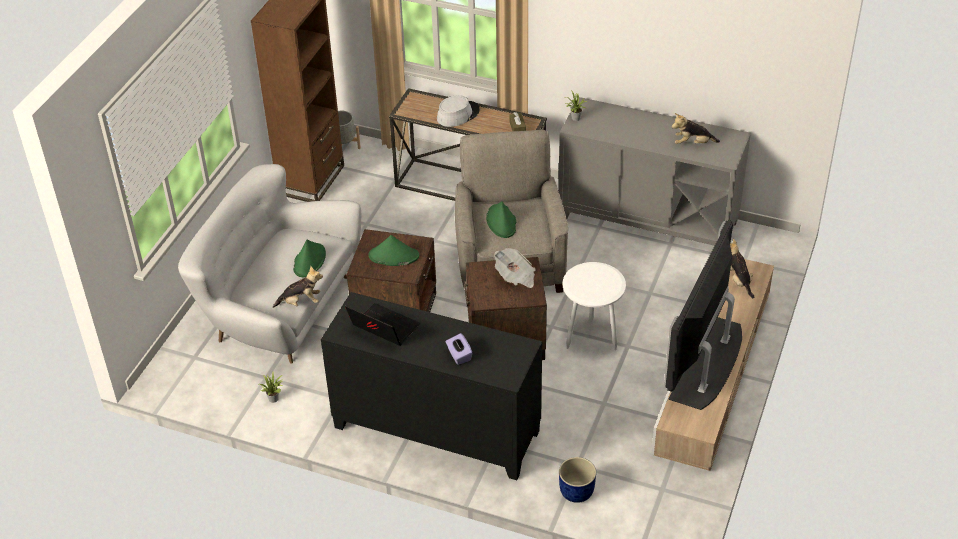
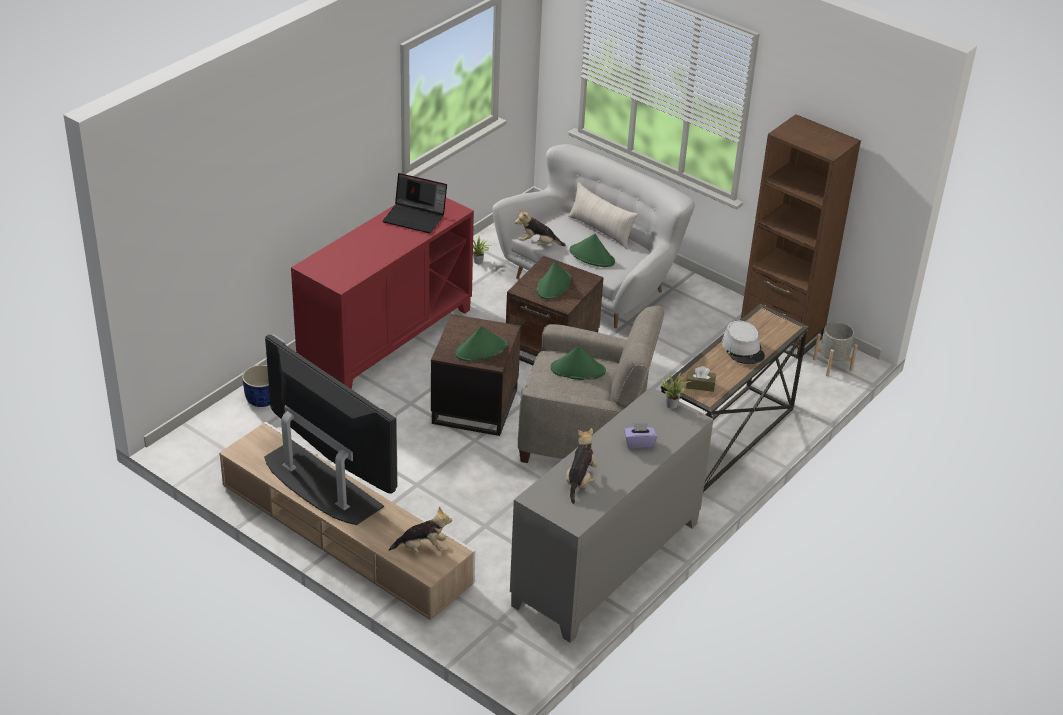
camera: 105 degrees right, 5 degrees down
(258, 266) = (600, 230): none -> beige pillow
(301, 302) = (538, 243): plush toy -> plush toy turned 90 degrees clockwise
(383, 328) = (416, 217): laptop -> laptop turned 60 degrees clockwise
(436, 430) = (386, 338): black cabinet -> red cabinet
(459, 355) = (355, 247): purple tissue box -> purple tissue box (639, 443)
(515, 277) = (481, 350): newspaper -> green hat
(591, 338) = (442, 462): white side table -> none

